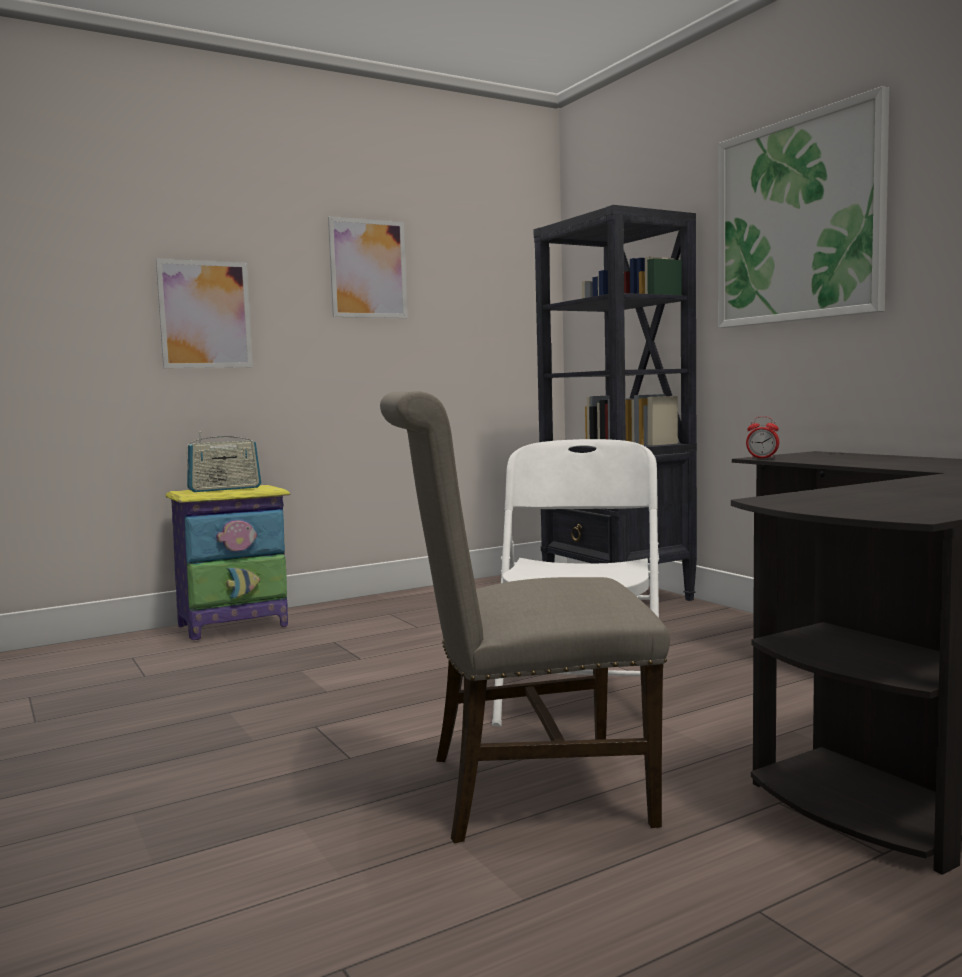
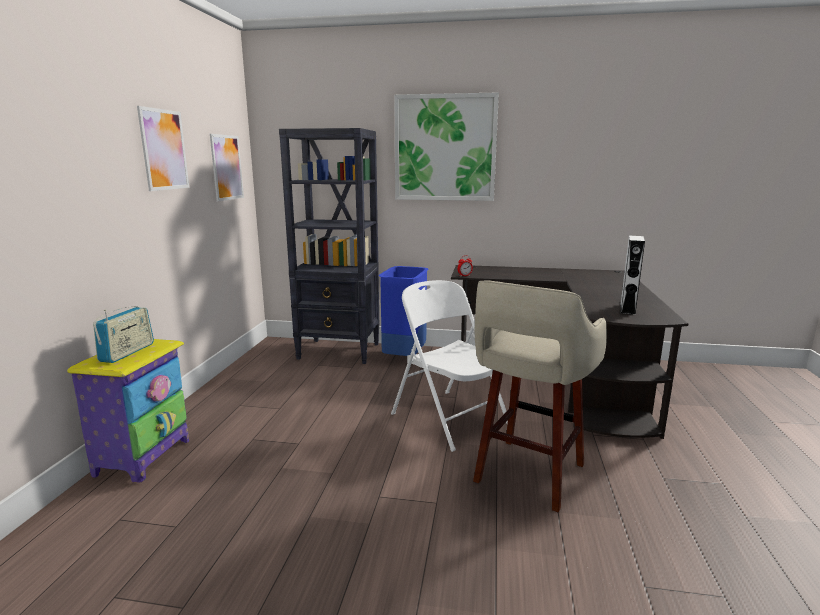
camera: 50 degrees left, 10 degrees up
(205, 314) = (66, 198): picture -> picture (227, 167)
(521, 789) = (527, 476): beige chair -> beige stool
(695, 621) = (404, 357): none -> blue trash can
(883, 500) = (627, 309): none -> white speaker

